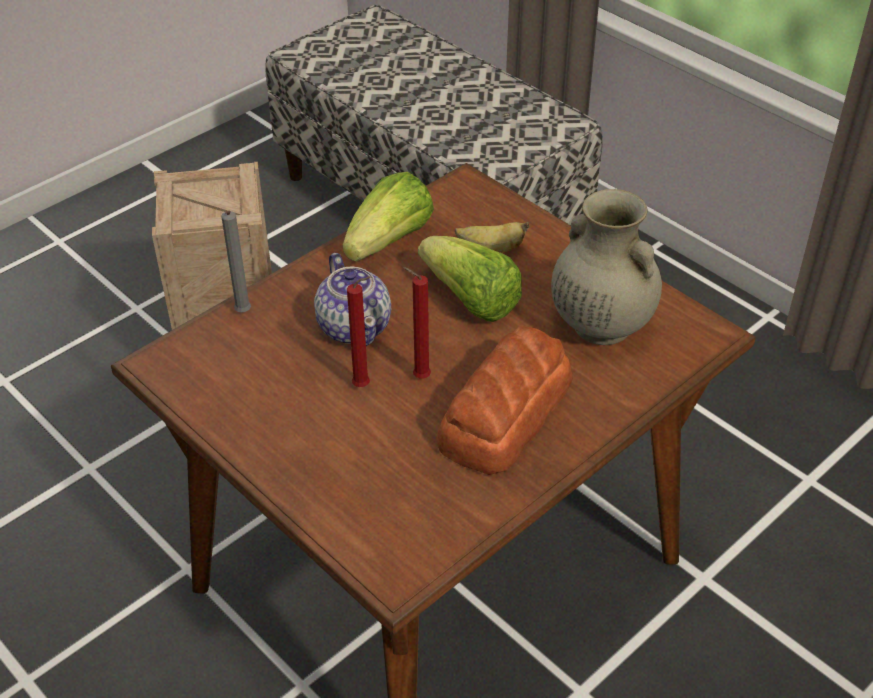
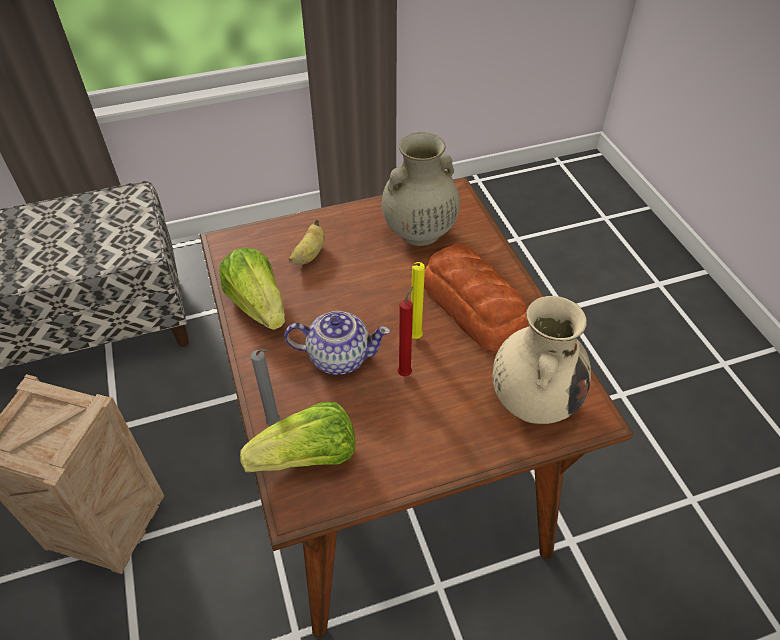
camera: 65 degrees left, 5 degrees up
(385, 510) = (533, 401): none -> beige vase
(418, 377) = (414, 338): red candle -> yellow candle
(470, 300) = (353, 284): lettuce -> lettuce (308, 458)

